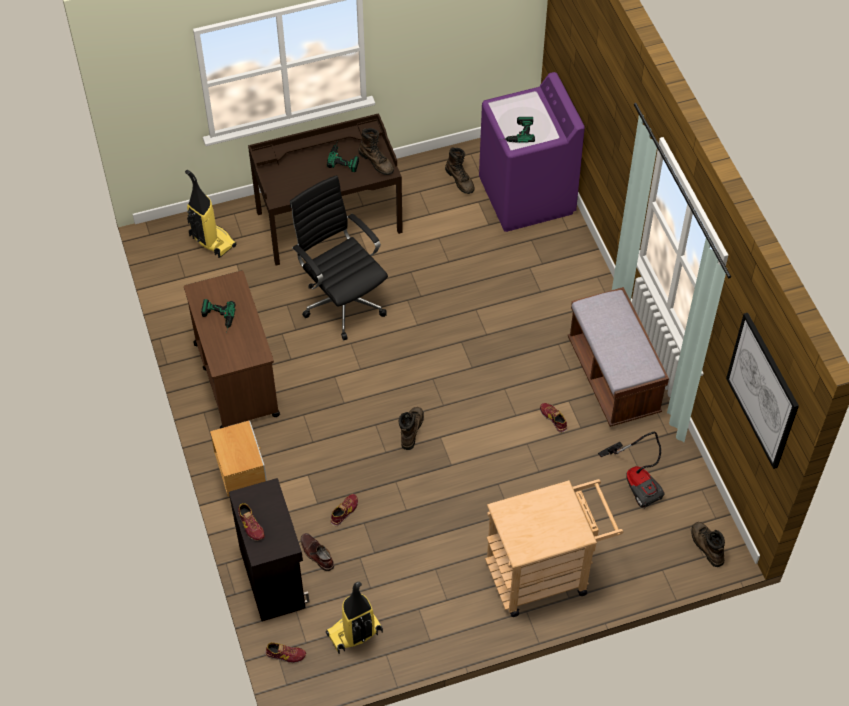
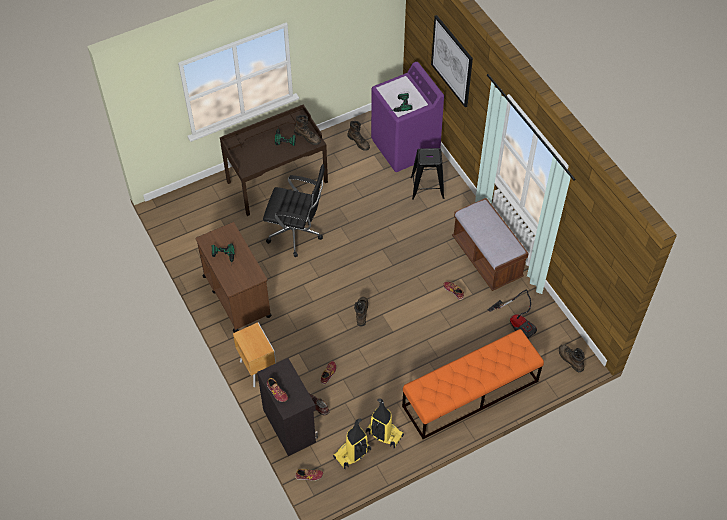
camera: 10 degrees left, 0 degrees up
(211, 241) = (200, 206): vacuum cleaner -> vacuum cleaner (383, 434)
(342, 302) = (297, 234): black office chair -> black office chair turned 150 degrees clockwise
(545, 573) = (470, 394): beige cart -> orange bench
(547, 261) = (427, 187): none -> black stool
(762, 390) = (603, 251): picture -> picture (452, 61)

